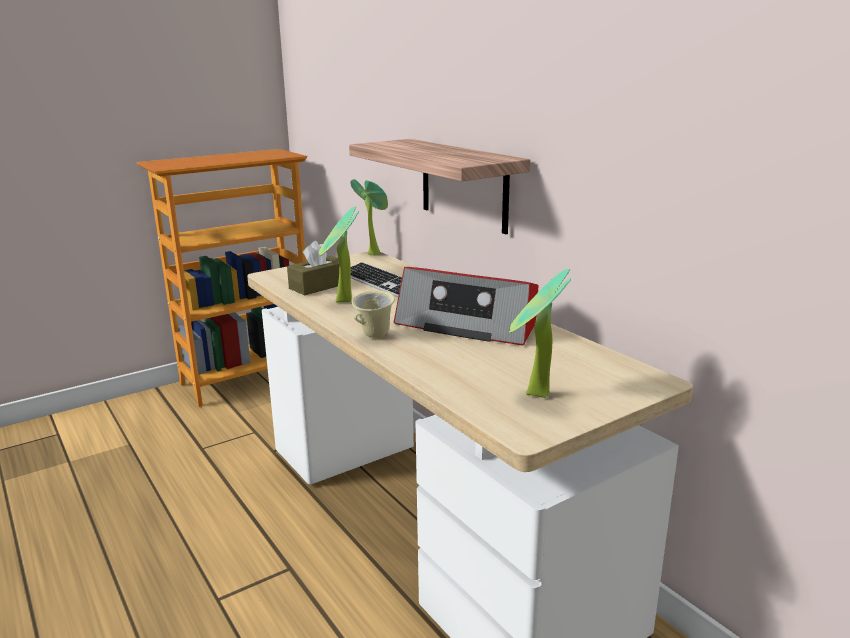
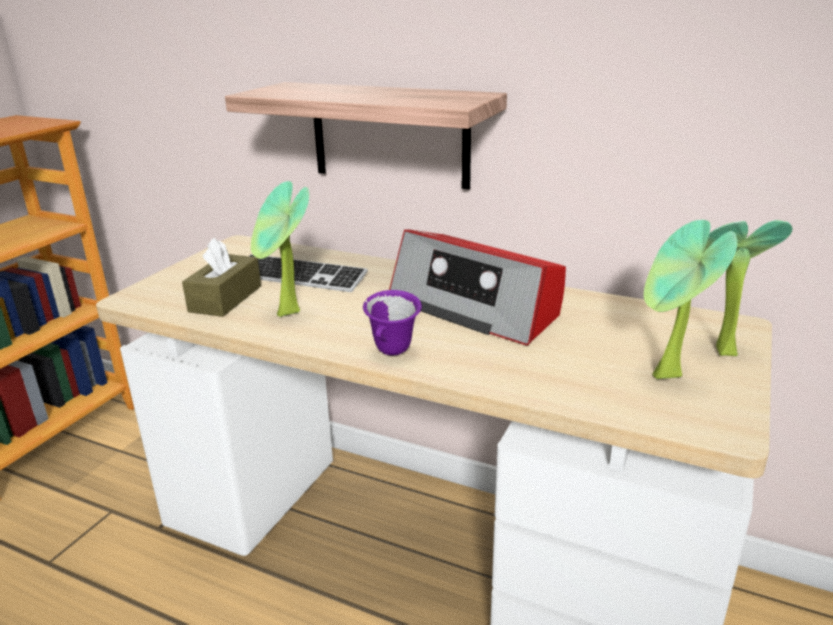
camera: 30 degrees left, 5 degrees up
(373, 253) = (239, 239): potted plant -> potted plant (719, 350)
(374, 337) = (394, 353): beige mug -> purple mug
(468, 324) = (476, 307): radio -> radio turned 45 degrees clockwise

